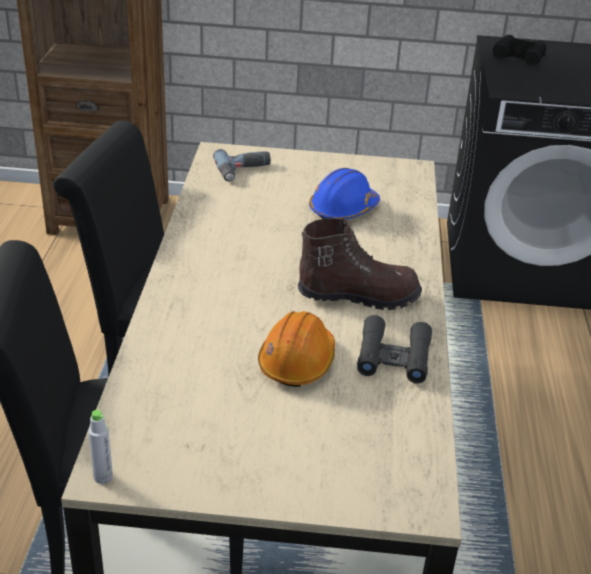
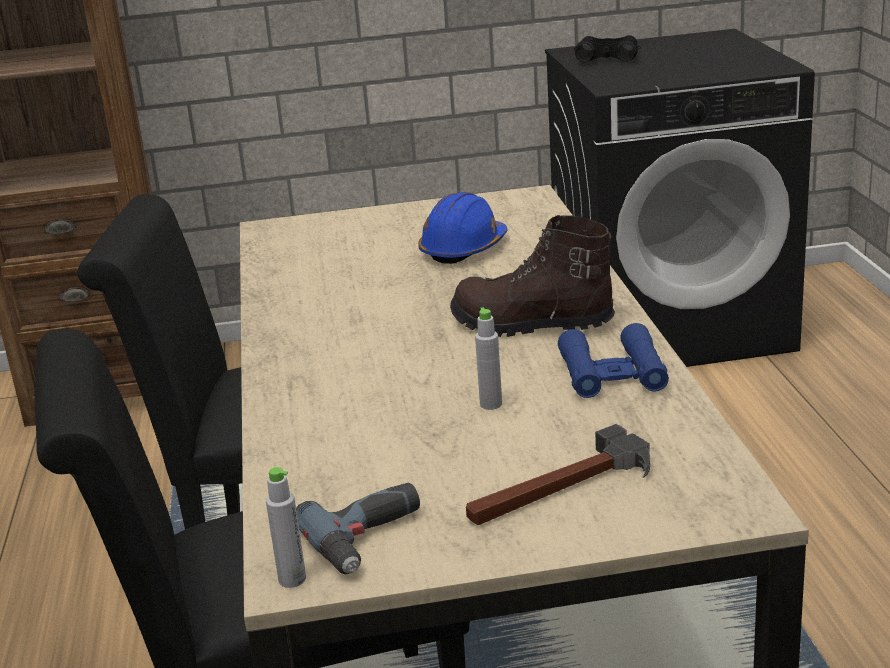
camera: 10 degrees left, 10 degrees down
(244, 171) = (314, 238): power drill -> power drill (371, 538)
(297, 362) = (491, 404): orange hard hat -> grey bottle
(309, 452) = (560, 489): none -> hammer
(358, 295) = (531, 325): brown boot -> brown boot turned 150 degrees counterclockwise
(393, 357) = (612, 373): black binoculars -> blue binoculars

